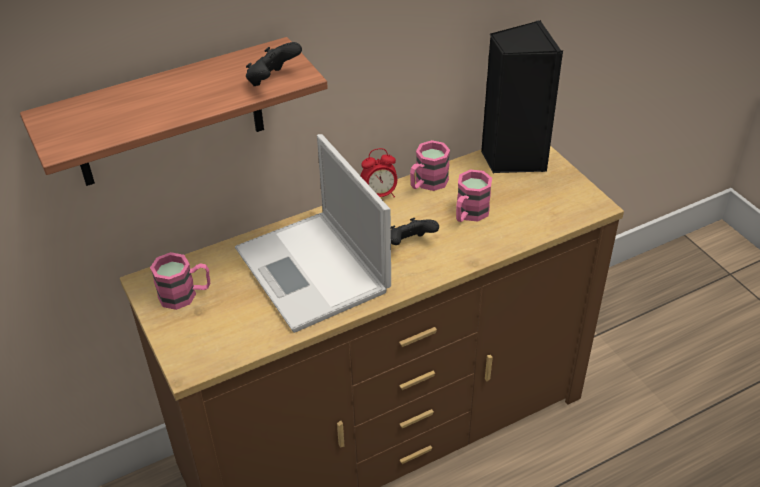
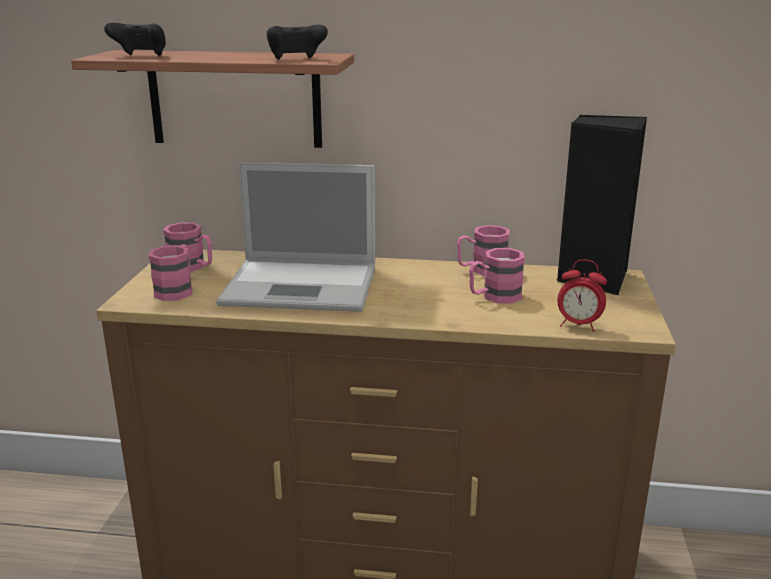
camera: 35 degrees right, 20 degrees down
(212, 330) = (177, 289): none -> pink mug
(314, 271) = (304, 286): laptop -> laptop turned 90 degrees counterclockwise
(380, 195) = (428, 264): alarm clock -> alarm clock (578, 325)
(410, 244) = (410, 296): black game controller -> black game controller (141, 56)

